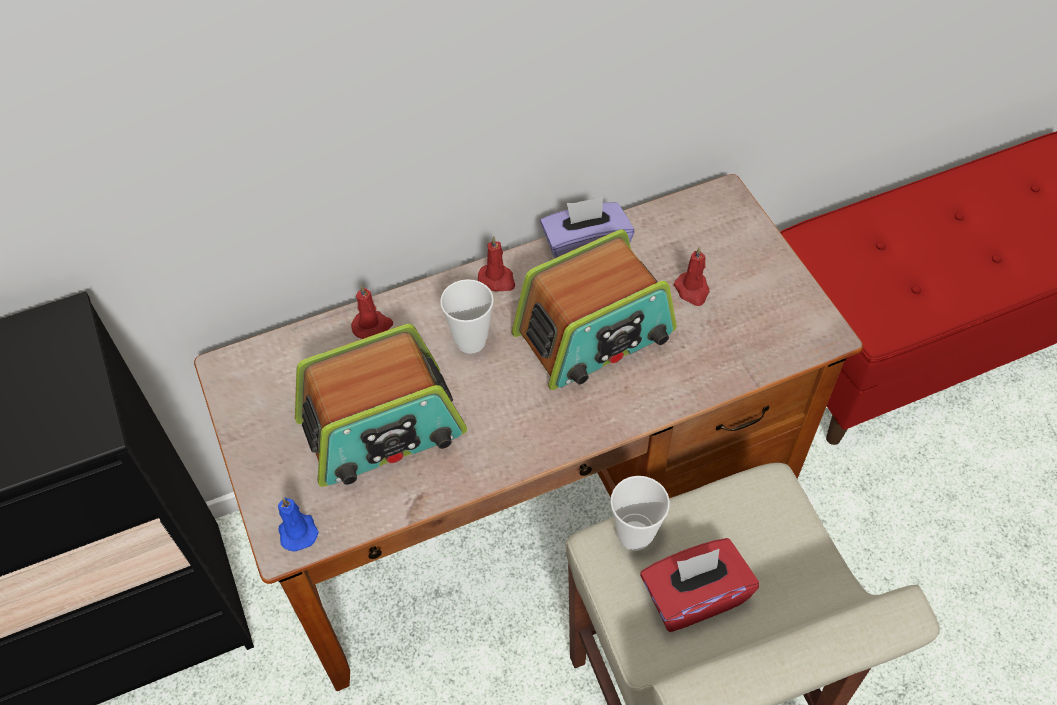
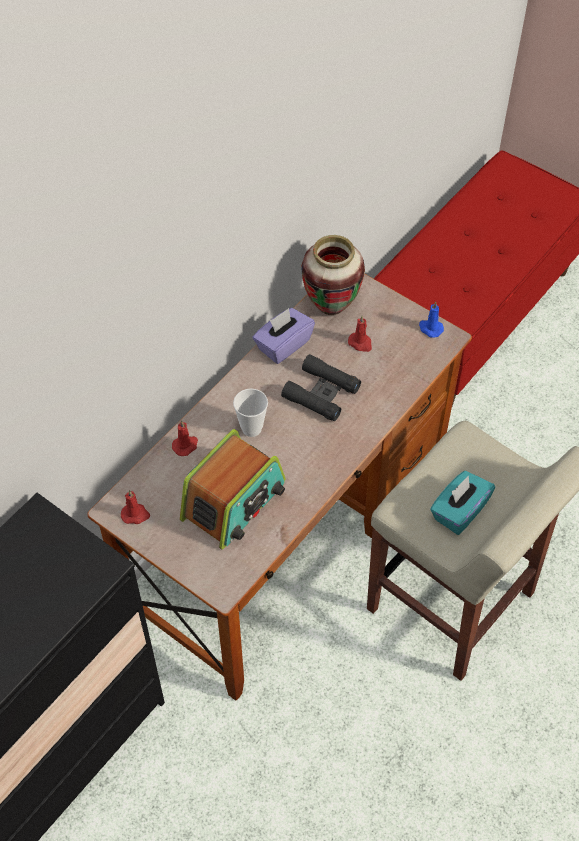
camera: 30 degrees left, 0 degrees up
(297, 530) = (225, 579): blue candle -> blue candle (430, 328)
(497, 279) = (242, 385): red candle -> red candle (135, 514)
(595, 334) = (321, 393): radio -> black binoculars
(634, 535) = (409, 495): cup -> none
(681, 227) = (331, 307): none -> vase
(693, 596) = (459, 511): red tissue box -> turquoise tissue box

